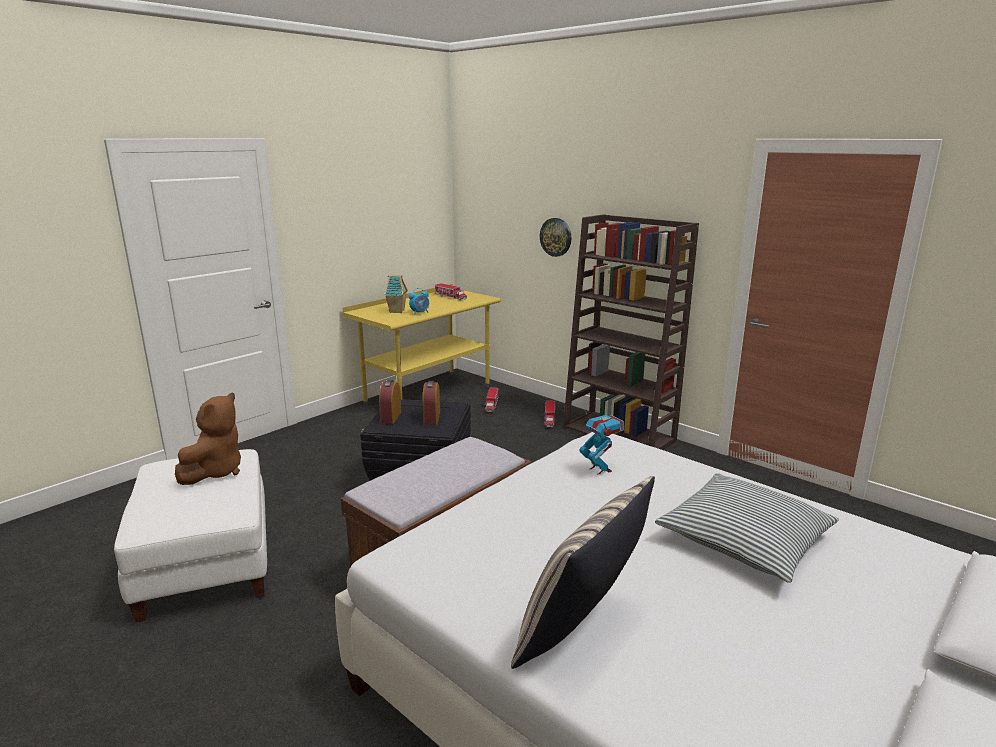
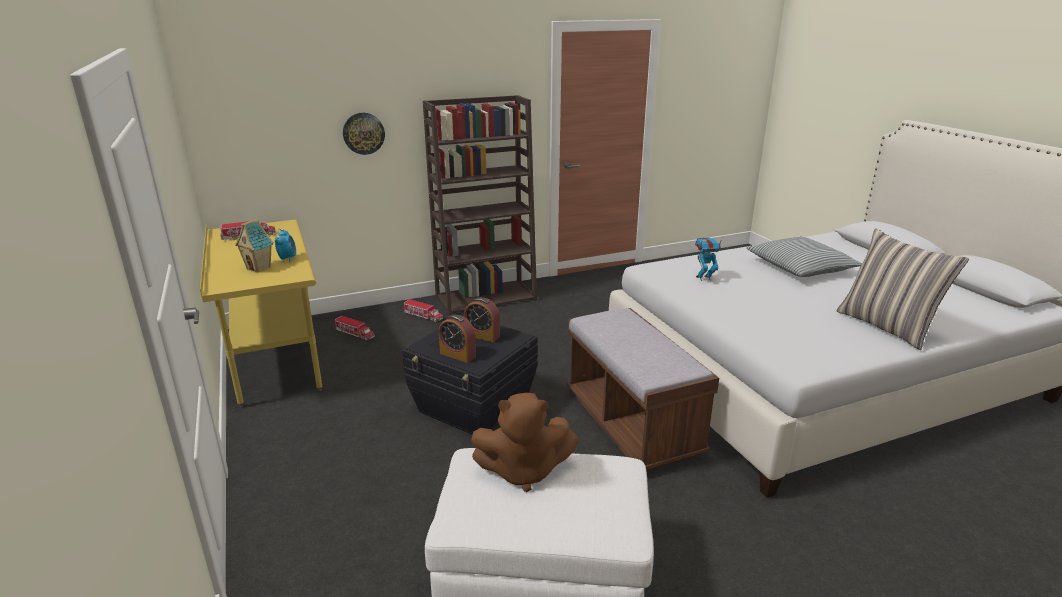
camera: 65 degrees left, 5 degrees up
(215, 472) = (523, 471): brown plush toy -> brown plush toy turned 135 degrees clockwise

